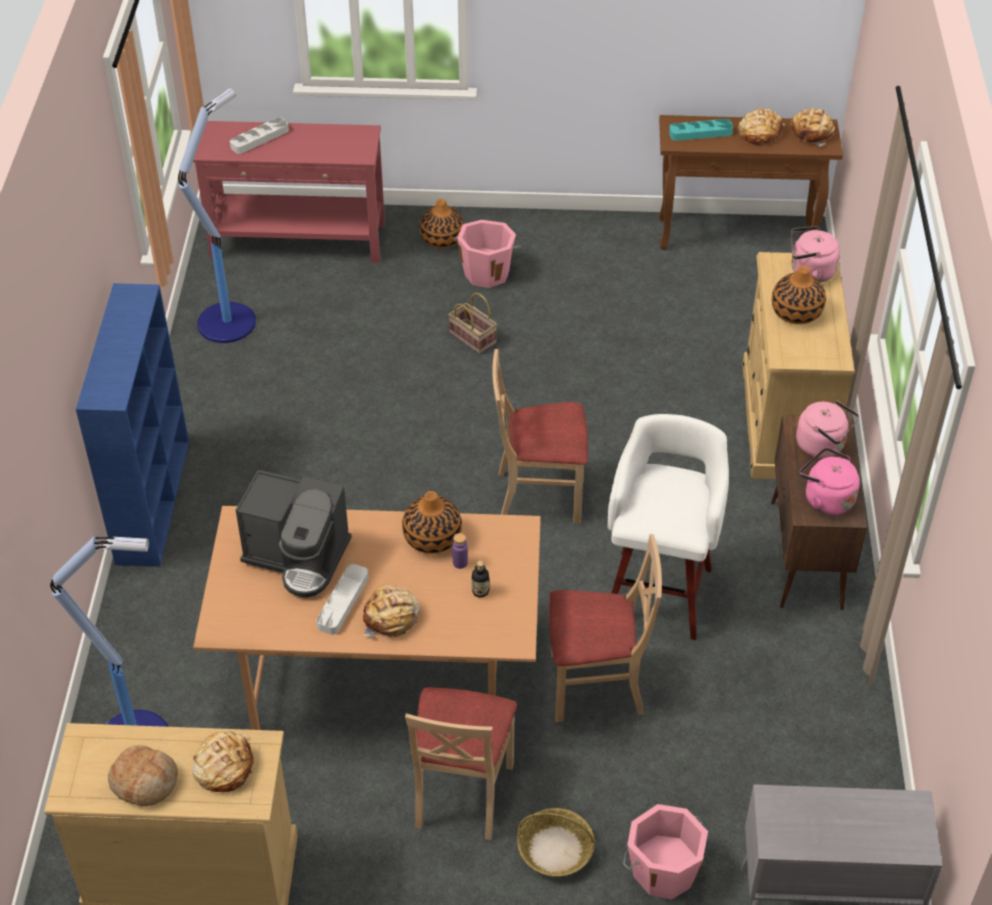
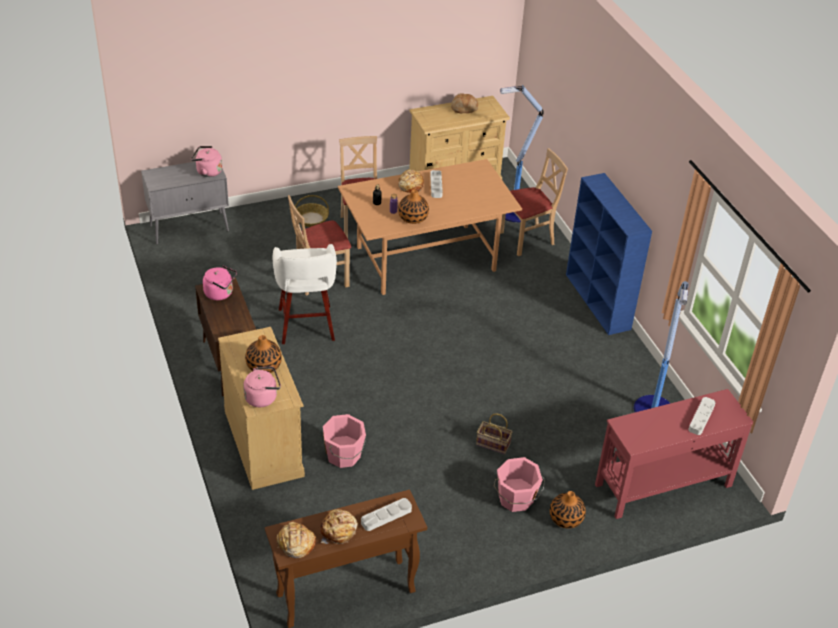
camera: 155 degrees right, 5 degrees down
(223, 767) = (438, 117): bread -> none
(298, 557) = (469, 197): coffee machine -> none
(539, 494) = (395, 358): beige chair -> beige chair (527, 239)
(662, 870) = (262, 223): pink bucket -> pink bucket (344, 455)
(700, 133) = (386, 516): turquoise tray -> grey tray
(823, 445) = (228, 321): pink kettle -> pink kettle (207, 171)

